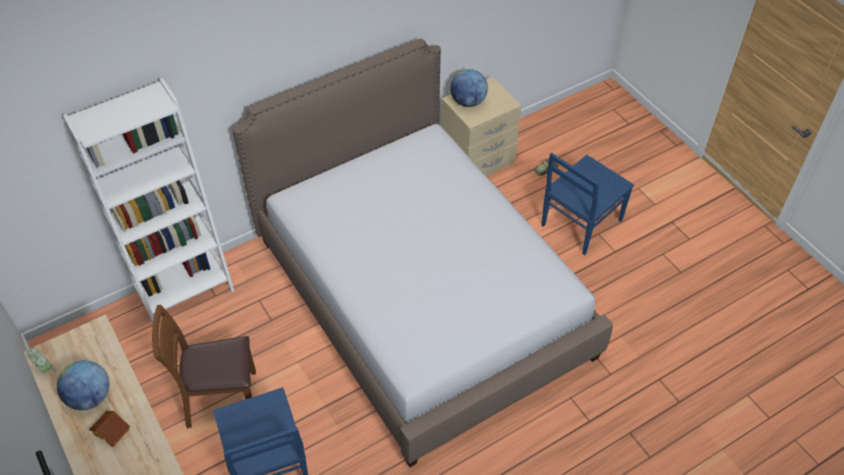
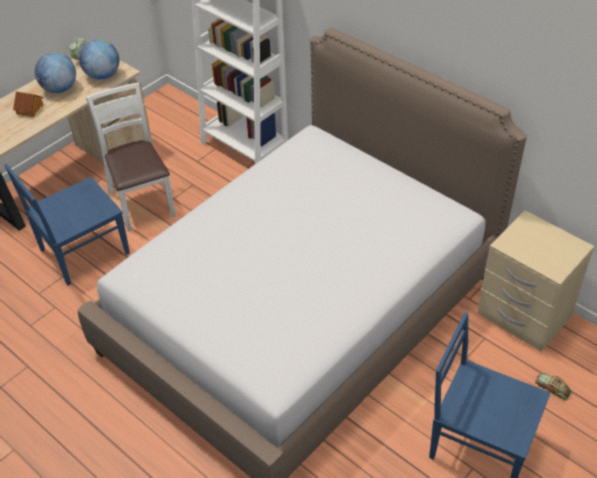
camera: 75 degrees right, 5 degrees down
(220, 398) = (142, 203): brown chair -> white chair
(468, 102) = (533, 233): globe -> globe (103, 75)

